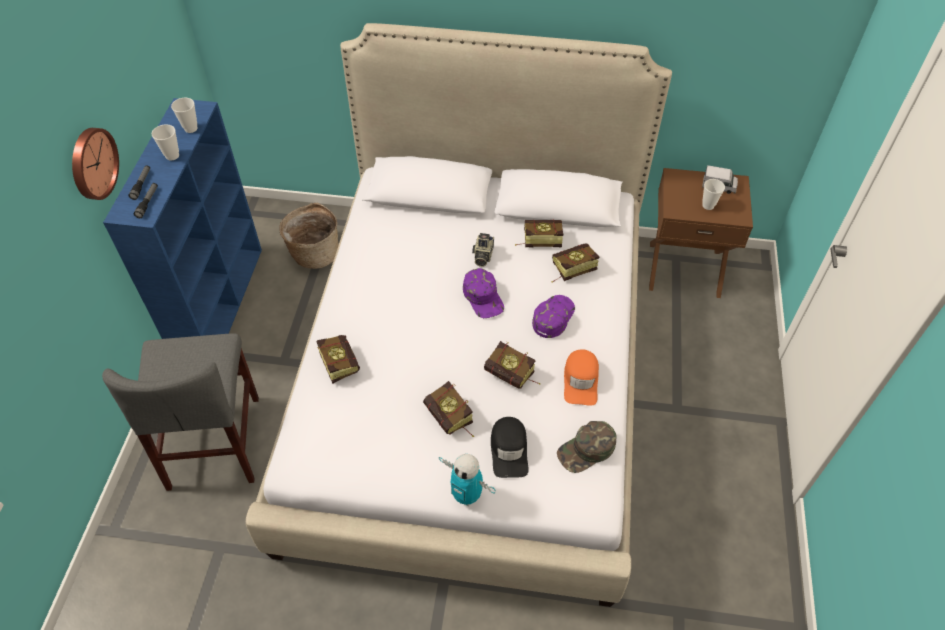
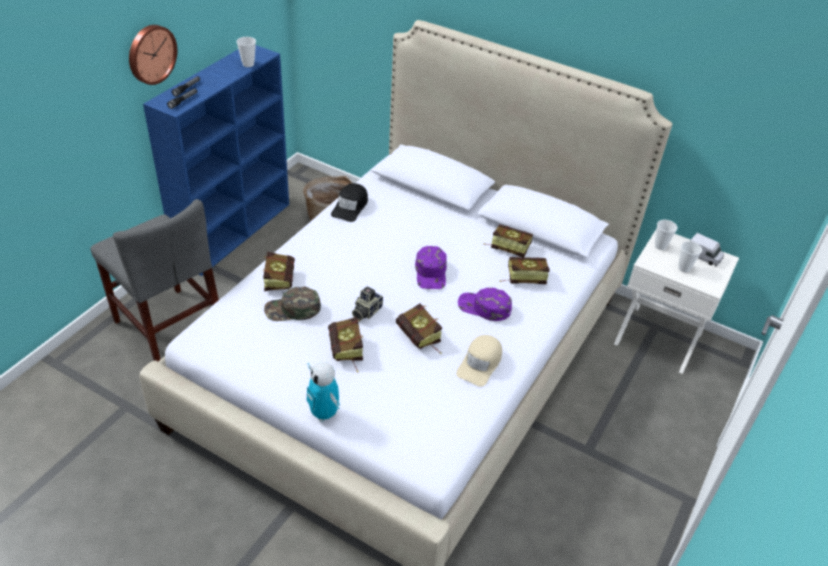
camera: 20 degrees right, 10 degrees down
(172, 156) = (222, 77): cup -> cup (660, 246)
(214, 442) = (169, 328): grey chair -> grey chair turned 60 degrees counterclockwise
(482, 256) = (449, 243): camera -> camera (366, 311)
(509, 450) = (382, 393): black cap -> black cap (350, 207)
(552, 317) = (484, 307): purple cap -> purple cap turned 120 degrees counterclockwise
(581, 380) = (480, 364): orange cap -> beige cap
(587, 450) = (452, 419): green cap -> green cap (292, 310)
(684, 268) = (658, 337): brown nightstand -> white nightstand

